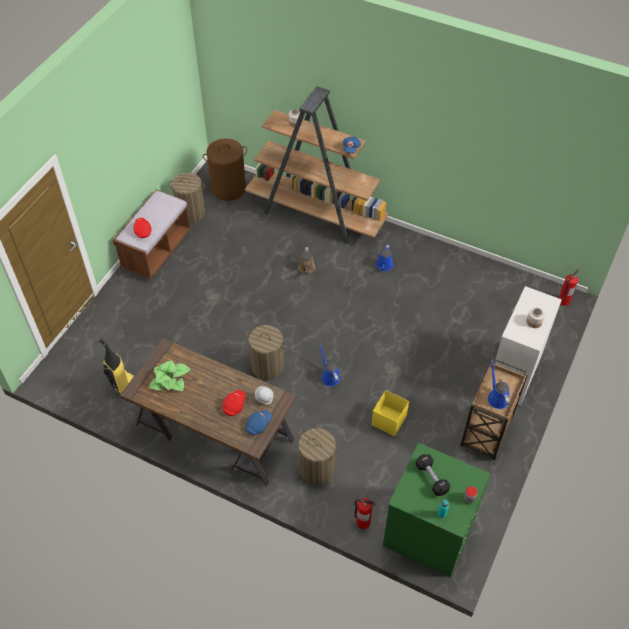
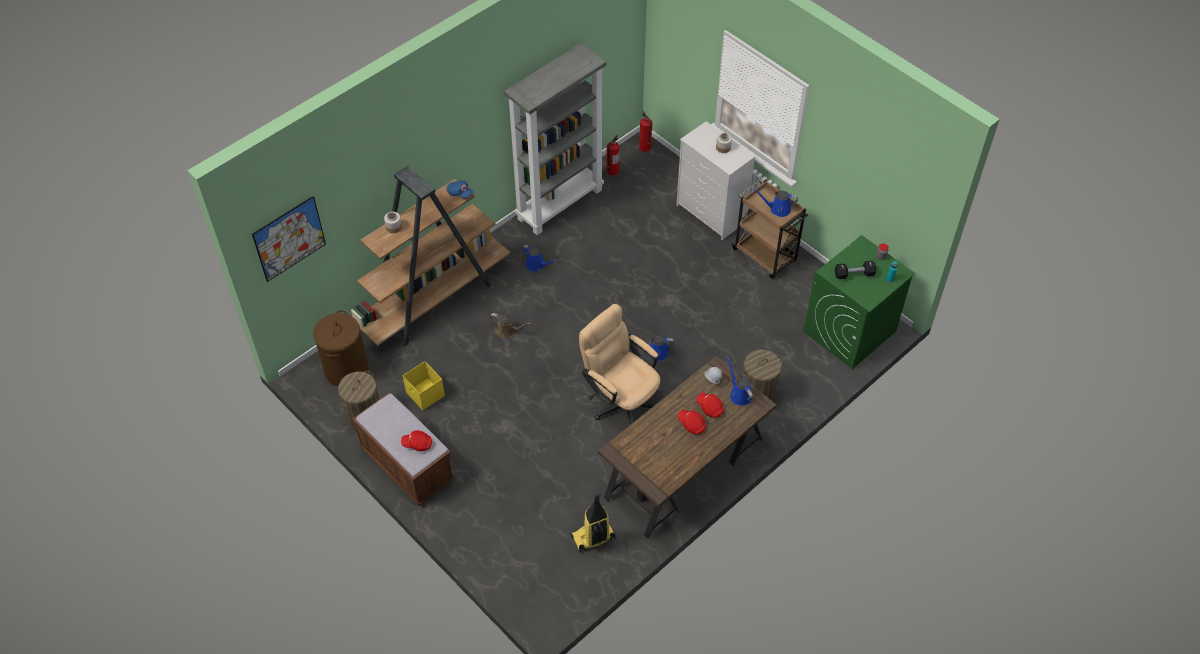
camera: 70 degrees left, 0 degrees up
(170, 379) = (656, 455): potted plant -> none
(211, 397) = (691, 425): none -> red cap
(231, 59) = (289, 238): none -> picture
(258, 425) = (739, 394): blue cap -> blue watering can
(267, 366) = (621, 401): laundry basket -> beige office chair
(362, 522) = (824, 376): fire extinguisher -> fire extinguisher (612, 171)
(388, 421) = (725, 322): yellow storage box -> yellow storage box (425, 395)
(459, 261) = (560, 203): none -> grey bookcase

